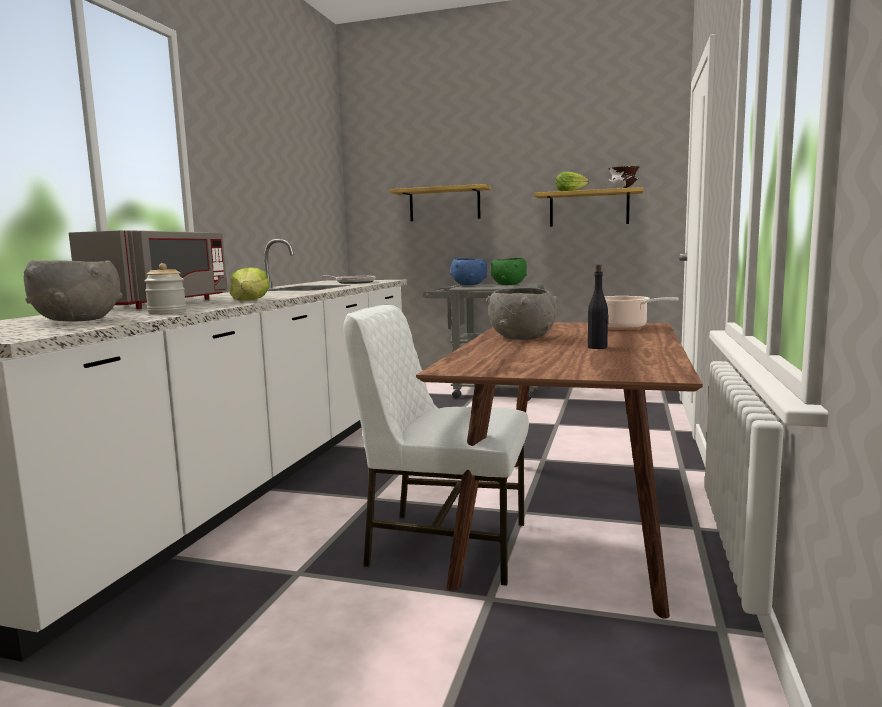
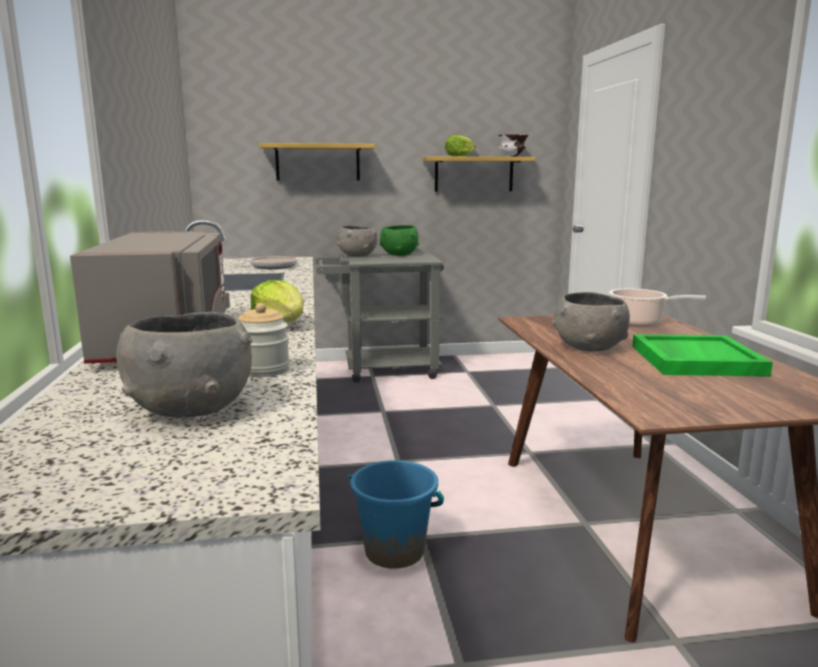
camera: 25 degrees left, 5 degrees up
(341, 503) = (395, 551): none -> blue bucket
(445, 544) = (562, 583): white chair -> none
(469, 284) = (358, 255): blue bowl -> grey bowl
(597, 347) = (694, 360): black bottle -> green tray

